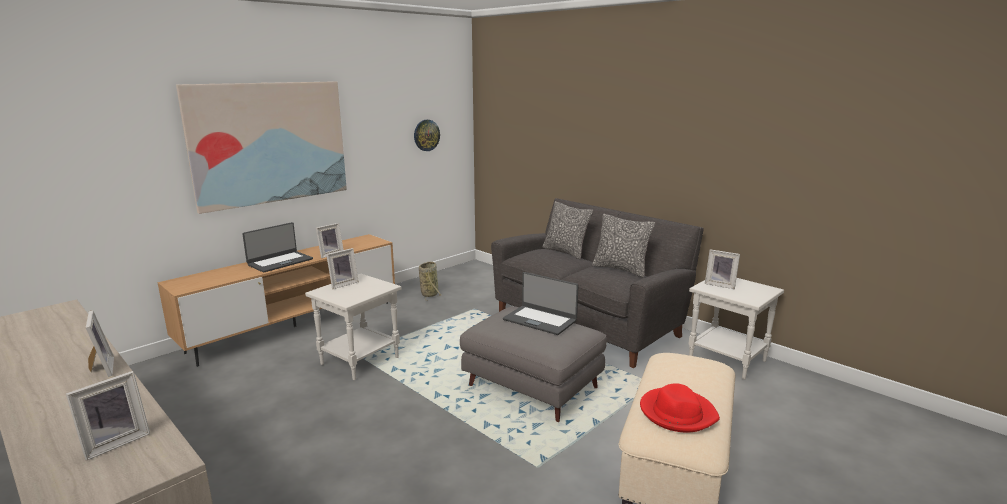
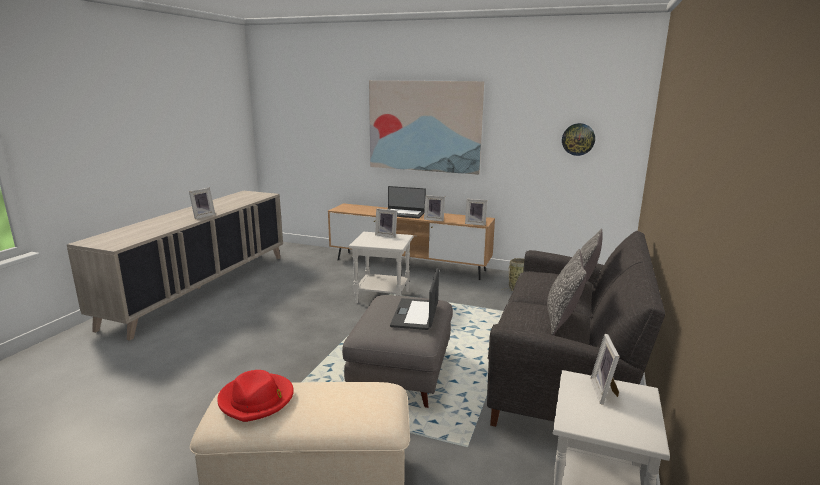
camera: 65 degrees right, 0 degrees up
(115, 442) = (134, 235): picture frame -> picture frame (475, 223)

